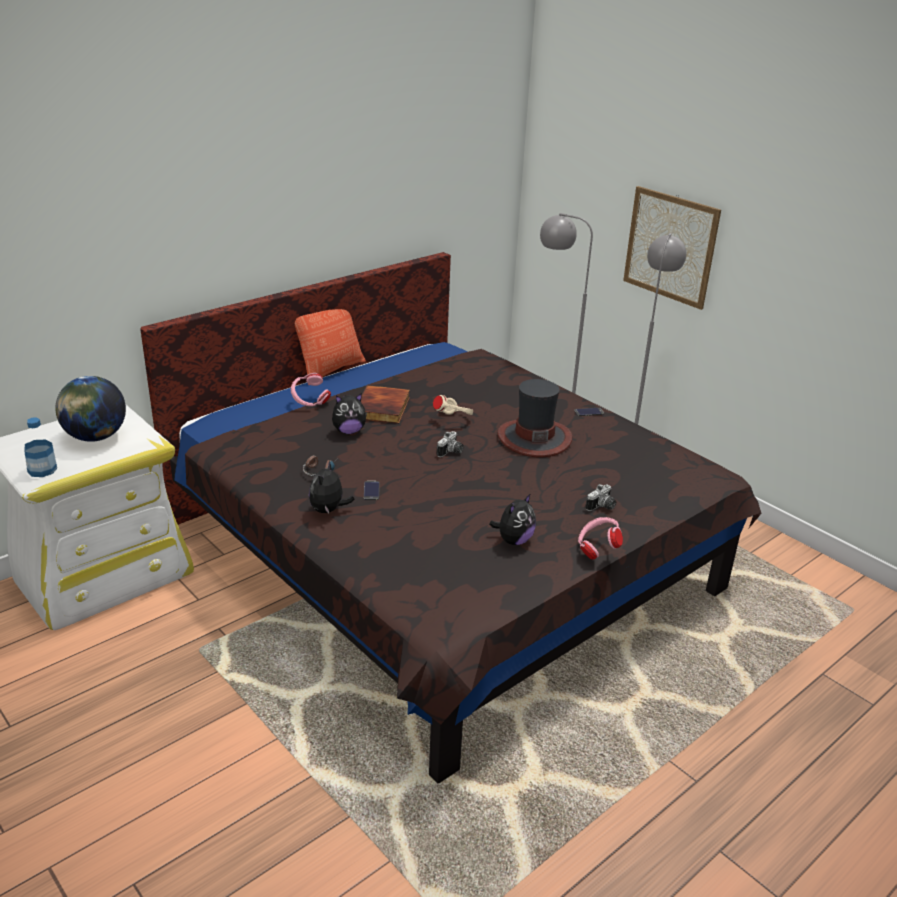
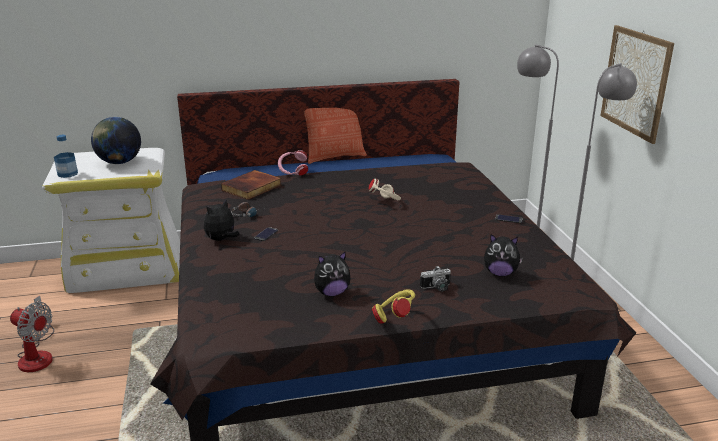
camera: 30 degrees right, 5 degrees down
(101, 721) = (37, 355): none -> fan
(349, 431) = (297, 195): plush toy -> plush toy (500, 273)
(383, 408) = (340, 185): book -> book (252, 188)
(451, 452) = (356, 223): camera -> none
(534, 438) = (437, 227): hat -> none
(597, 549) = (394, 317): pink headphones -> yellow headphones

